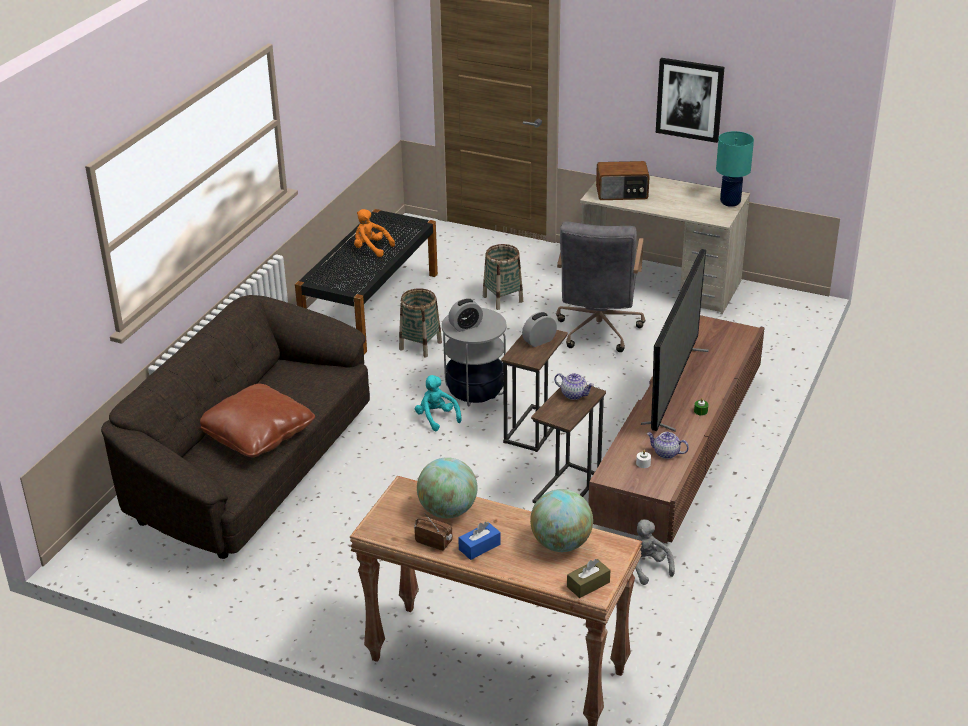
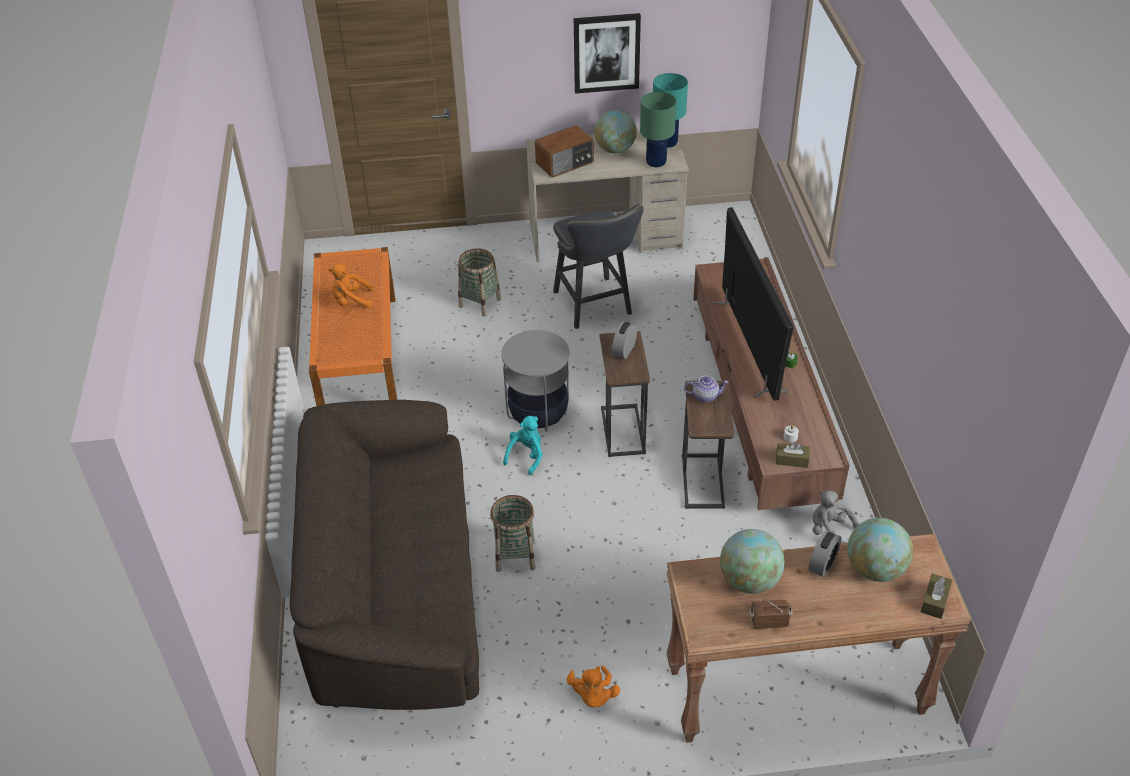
camera: 30 degrees left, 10 degrees up
(257, 435) = (420, 561): brown pillow -> none
(330, 598) = (593, 696): none -> orange plush toy
(370, 305) = (358, 356): black bench -> orange bench
(420, 345) = (445, 383): basket -> basket (515, 555)
(436, 418) = (526, 456): turquoise plush toy -> turquoise plush toy turned 90 degrees clockwise
(465, 326) = (530, 357): alarm clock -> alarm clock (822, 564)
(479, 547) = (812, 606): blue tissue box -> none
(598, 334) = (595, 308): grey office chair -> grey stool
(626, 480) = (792, 460): none -> brown tissue box
(666, 453) = (799, 418): teapot -> none
(677, 195) = (615, 150): none -> globe
(703, 215) = (656, 163): none -> green table lamp

